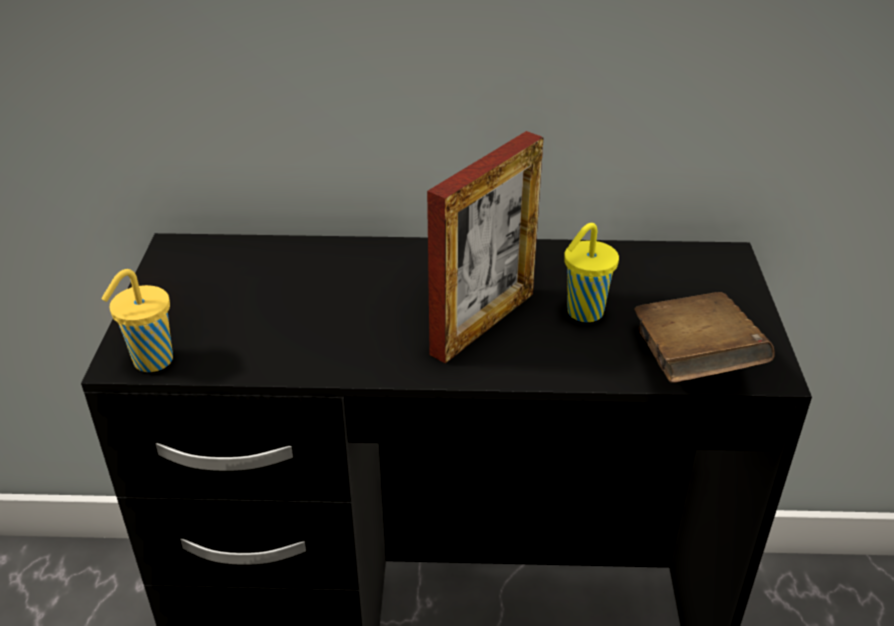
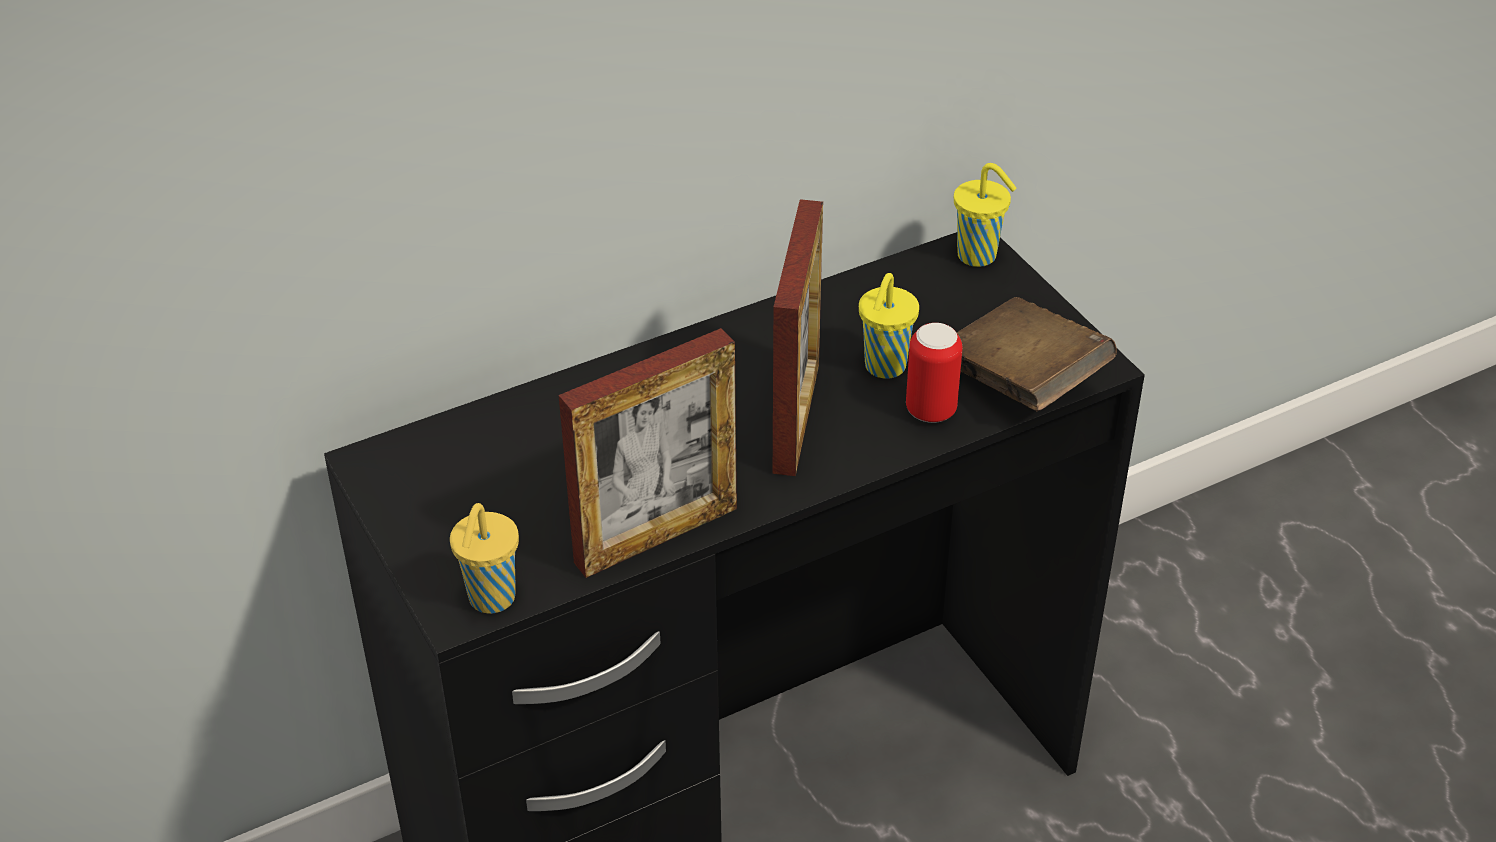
camera: 30 degrees left, 5 degrees up
(304, 364) = (656, 535): none -> picture frame
(595, 356) = (931, 410): none -> can
(726, 263) = (979, 256): none -> yellow cup

